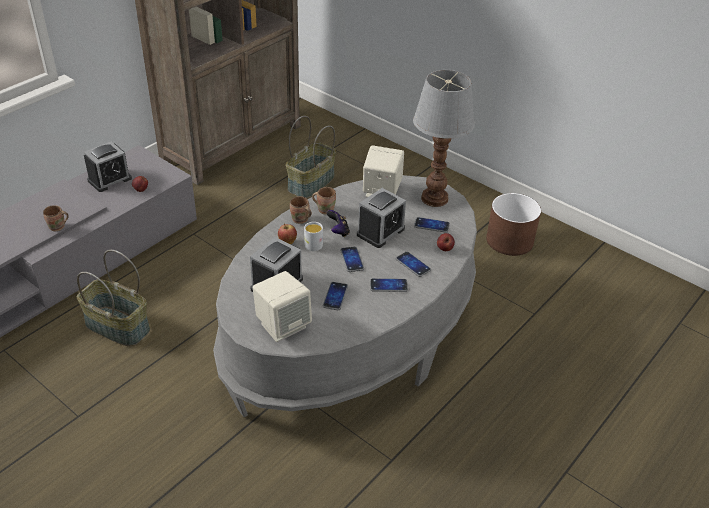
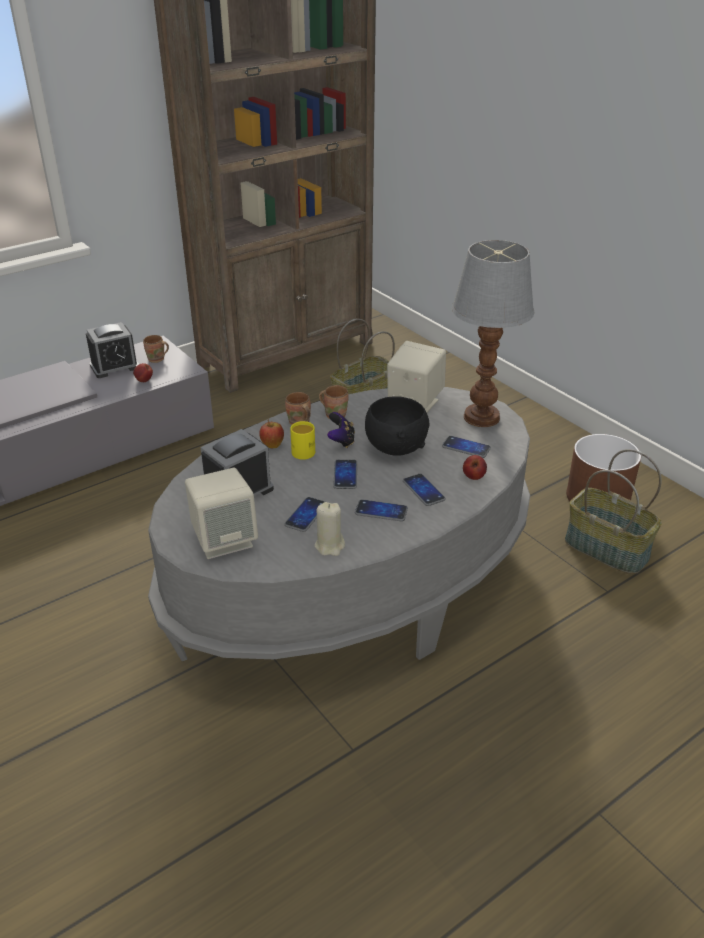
camera: 15 degrees right, 5 degrees down
(58, 227) = (33, 408): brown mug -> brown mug (157, 360)
(116, 327) = (76, 533): basket -> basket (605, 549)
(312, 243) = (302, 450): white mug -> yellow mug
(361, 318) = (330, 546): none -> beige candle
(380, 232) = (395, 447): alarm clock -> black bowl

